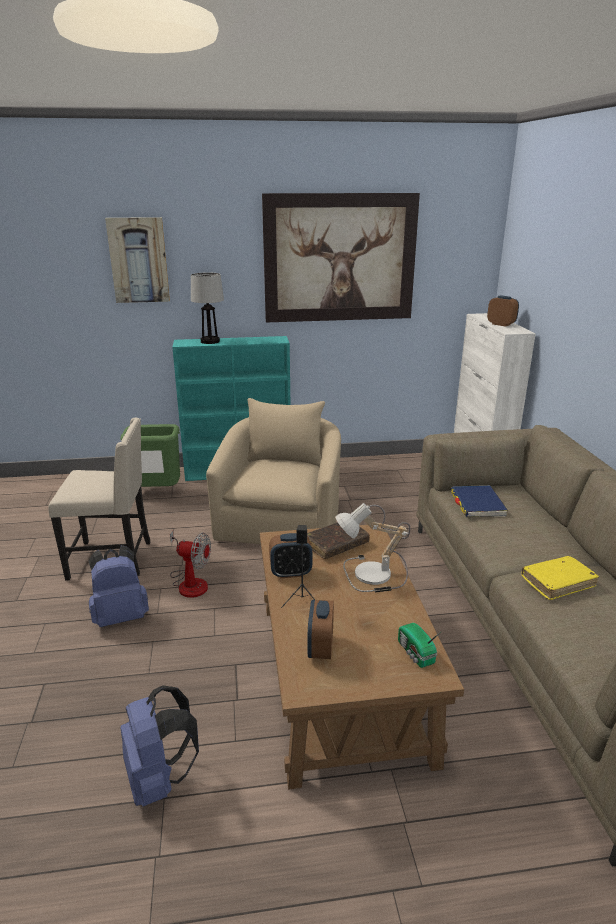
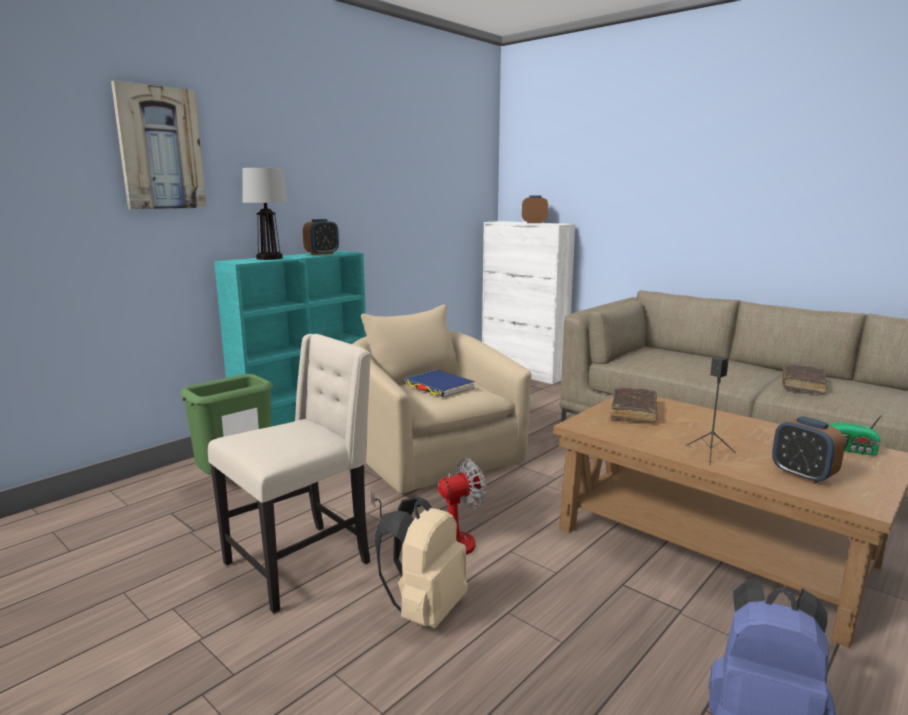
camera: 40 degrees left, 10 degrees down
(121, 616) = (425, 610): blue backpack -> beige backpack
(291, 573) = (652, 441): alarm clock -> alarm clock (322, 254)
(340, 258) = (382, 161): picture -> none
(371, 576) = (707, 421): table lamp -> none
(477, 504) = (653, 361): blue book -> blue book (439, 387)
(557, 582) = (802, 385): yellow book -> brown book

